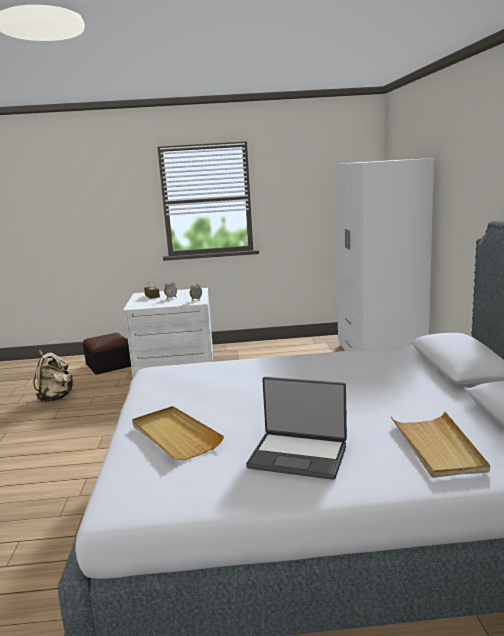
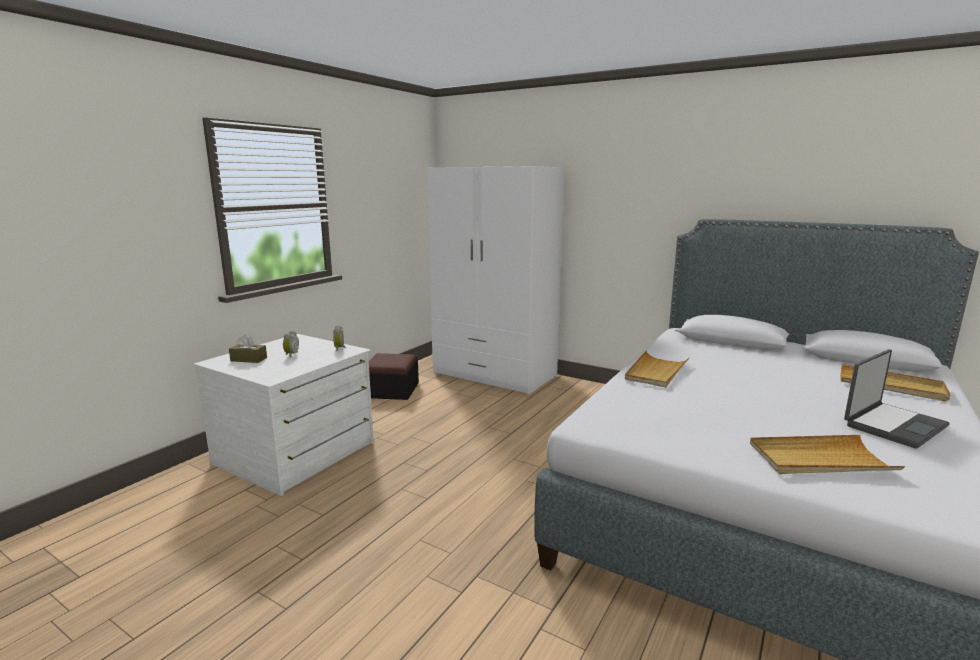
camera: 55 degrees left, 0 degrees up
(55, 398) = (206, 585): beige backpack -> none
(109, 365) = (184, 498): ottoman -> ottoman (391, 390)
(292, 363) = (656, 372): none -> beige tray

